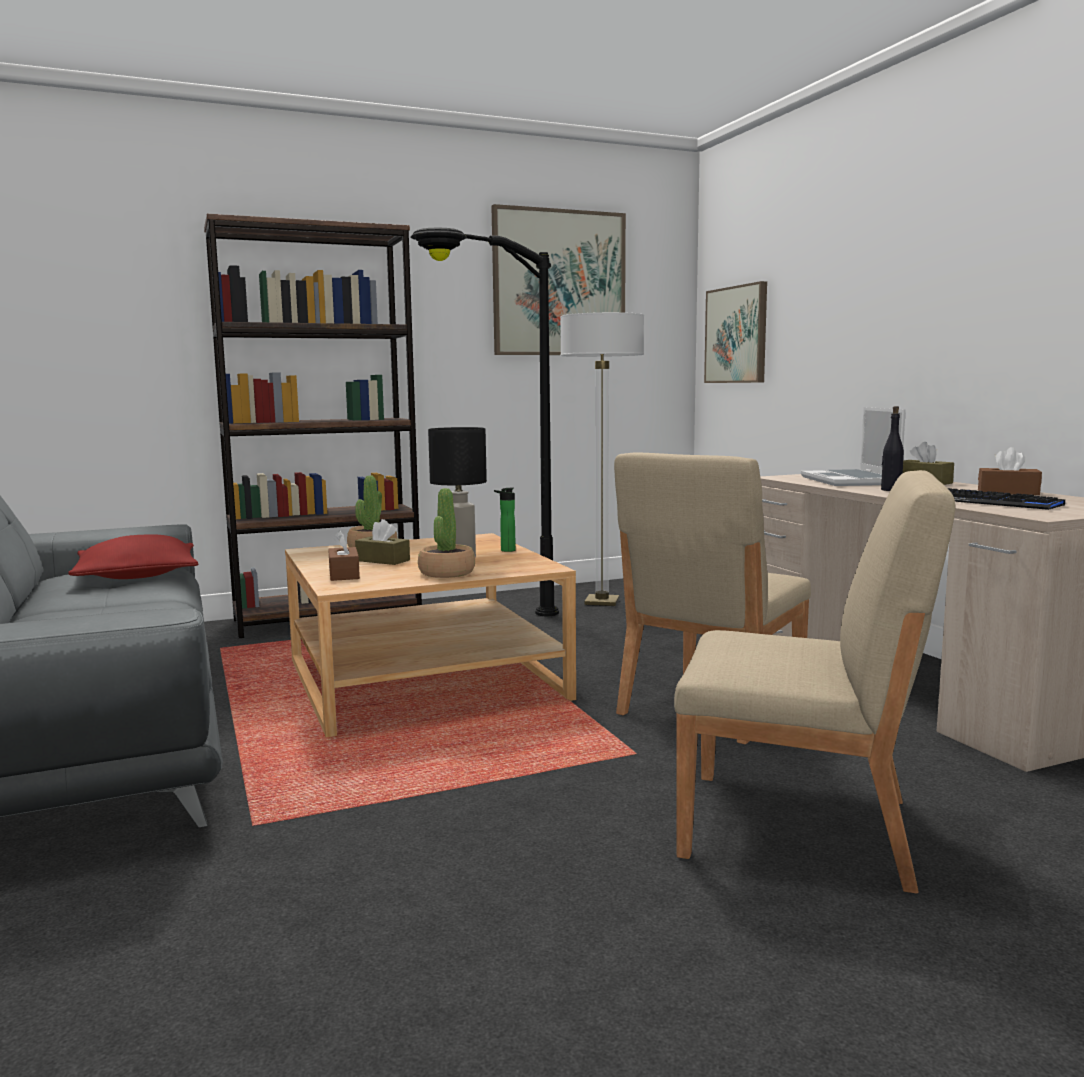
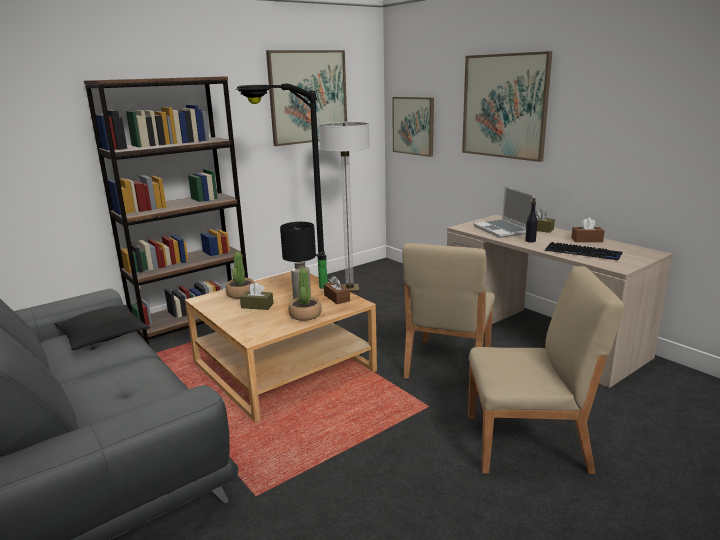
camera: 15 degrees left, 10 degrees up
(137, 575) = (103, 336): red pillow -> black pillow
(344, 574) = (245, 323): brown tissue box -> brown tissue box (337, 298)
(874, 274) = (504, 106): none -> picture

